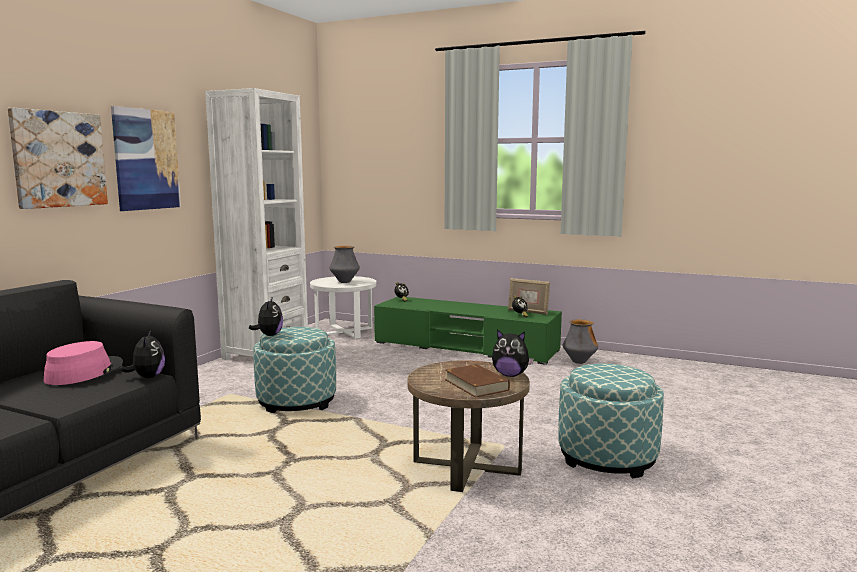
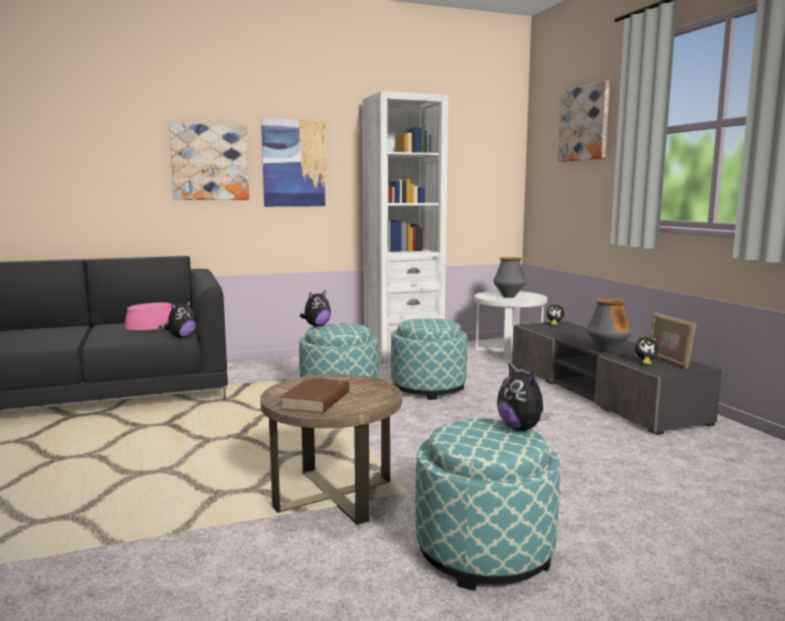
camera: 45 degrees right, 0 degrees up
(353, 375) = (428, 388): none -> ottoman
(396, 128) = (584, 123): none -> picture
(465, 347) = (599, 392): green tv stand -> grey tv stand
(510, 375) = (372, 402): plush toy -> plush toy (521, 428)
(579, 362) = (712, 445): vase -> vase (607, 350)

